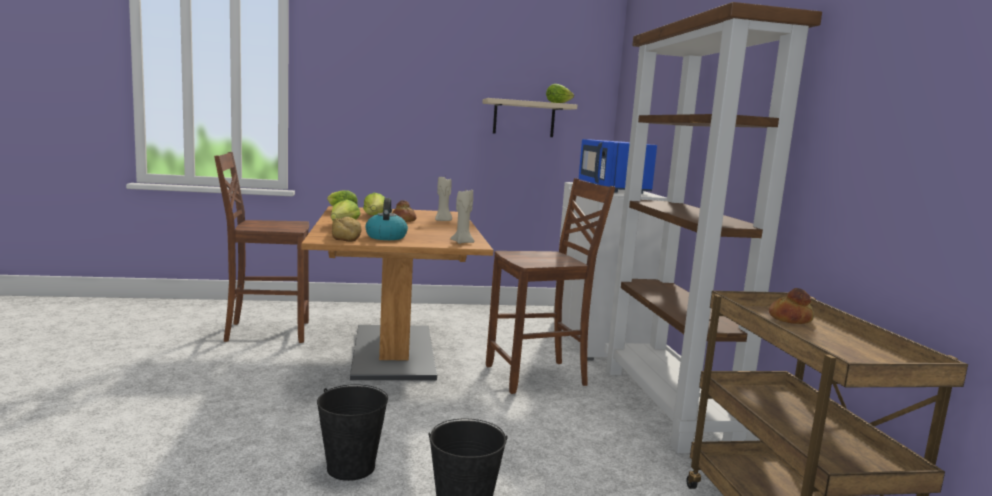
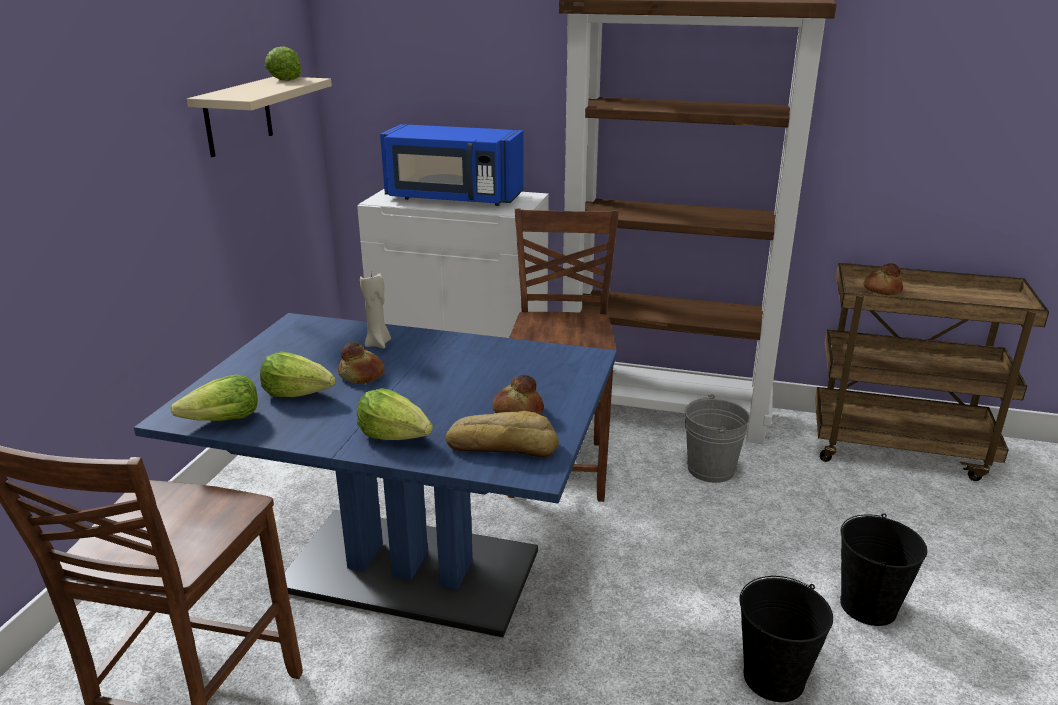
camera: 65 degrees left, 15 degrees up
(386, 237) = (517, 411): kettle -> bread
(393, 352) = (410, 570): brown dining table -> blue dining table
(462, 242) = (567, 361): beige candle -> none
(602, 430) = (710, 469): none -> grey bucket

